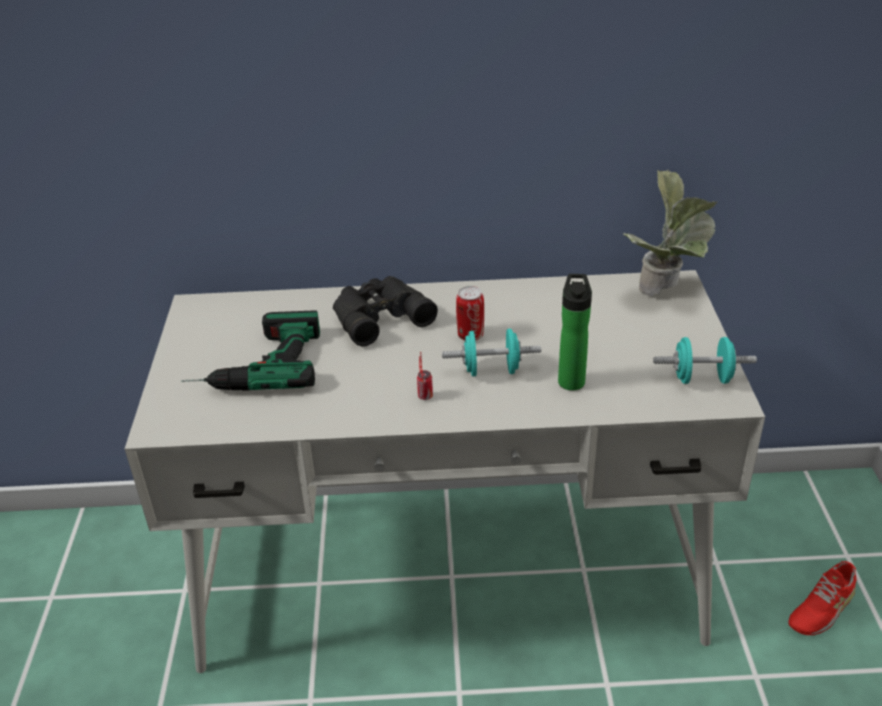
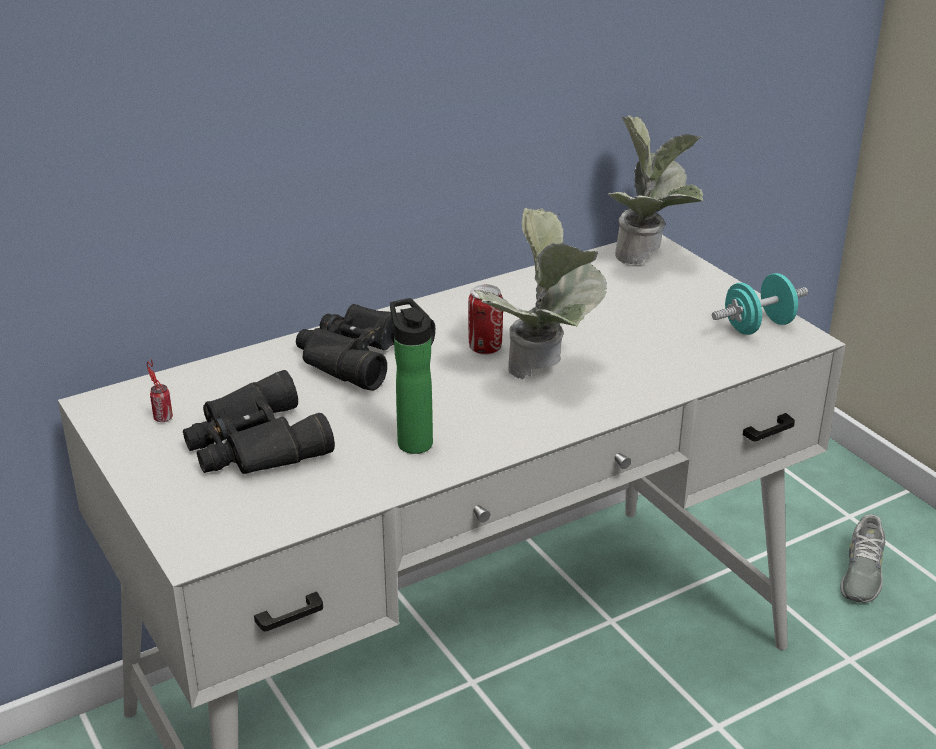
camera: 30 degrees left, 5 degrees down
(255, 363) = (253, 444): power drill -> black binoculars
(425, 398) = (497, 422): can -> can (164, 419)
(491, 370) = (542, 376): turquoise dumbbell -> potted plant
(571, 379) = (634, 362): bottle -> bottle (413, 441)
(821, 608) = (861, 572): red shoe -> grey shoe

